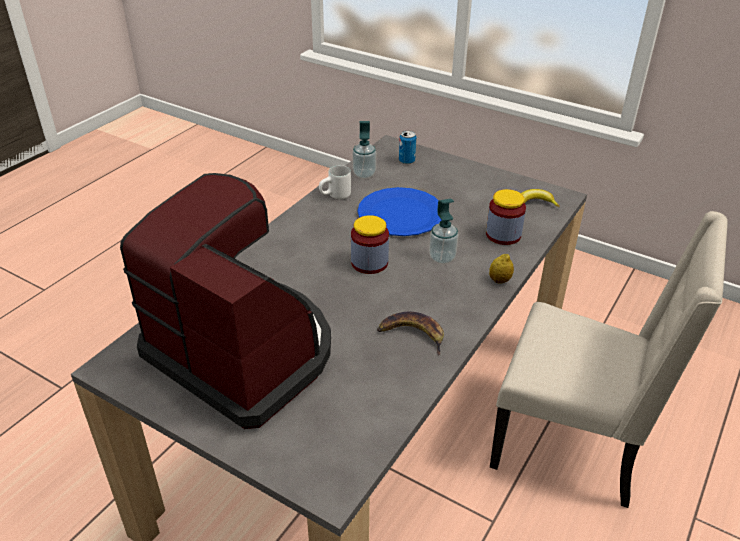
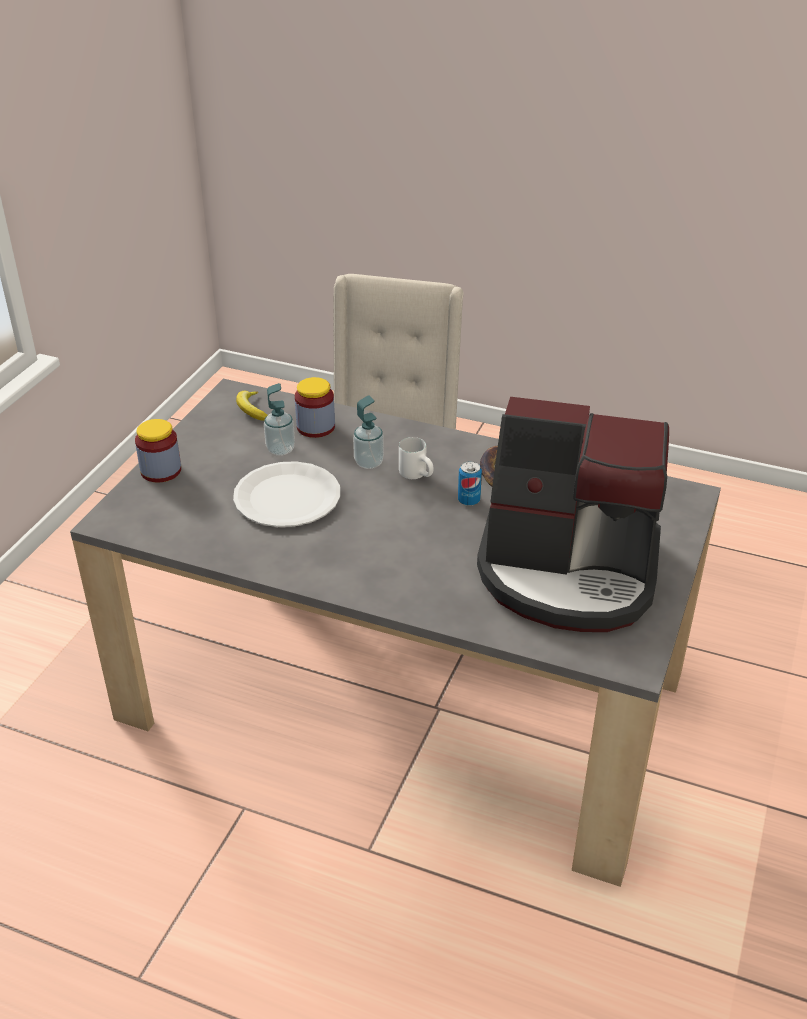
camera: 100 degrees left, 0 degrees up
(243, 352) = (569, 572): coffee machine -> coffee machine turned 105 degrees counterclockwise
(336, 197) = (254, 553): white mug -> white mug (418, 475)
(364, 174) = (192, 536): soap dispenser -> soap dispenser (280, 449)
(369, 263) = (391, 509): jar -> jar (161, 471)
(400, 214) = (287, 497): blue plate -> white plate
(406, 161) = (153, 504): can -> can (469, 500)
(499, 280) = (397, 427): lemon -> none

